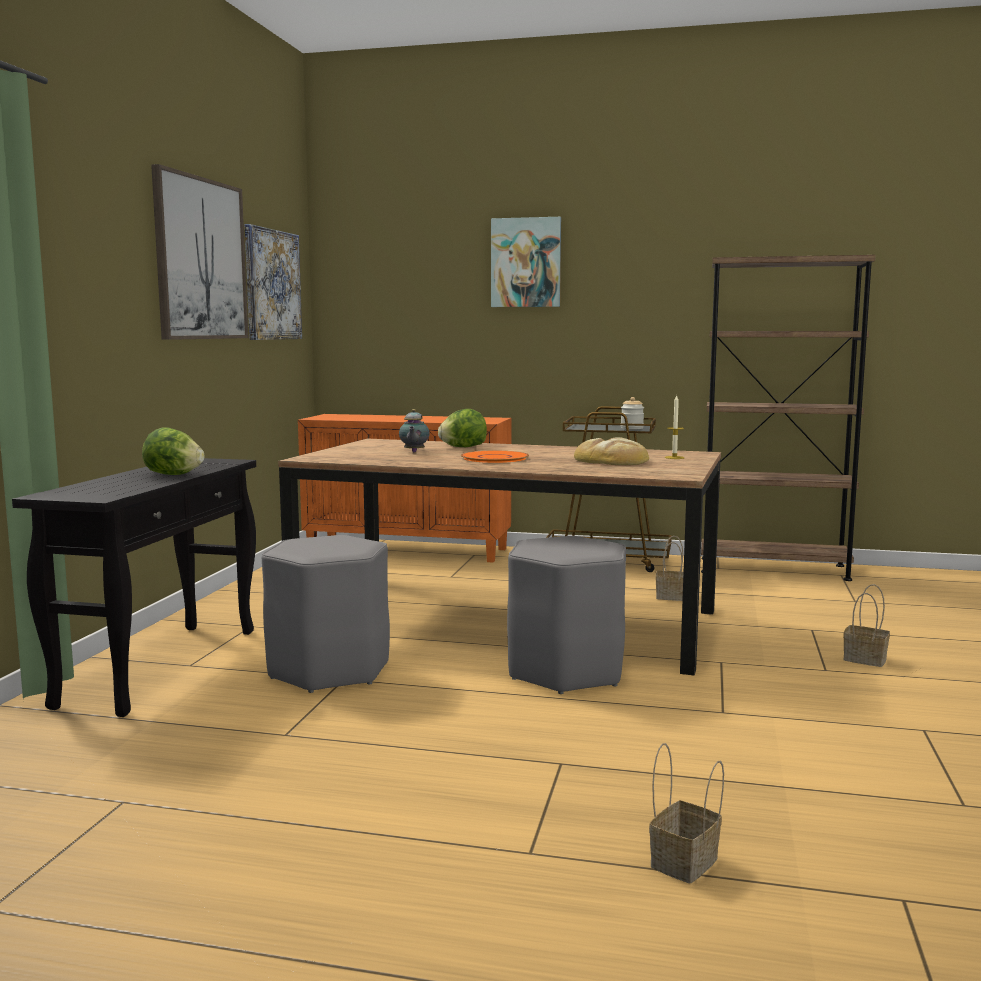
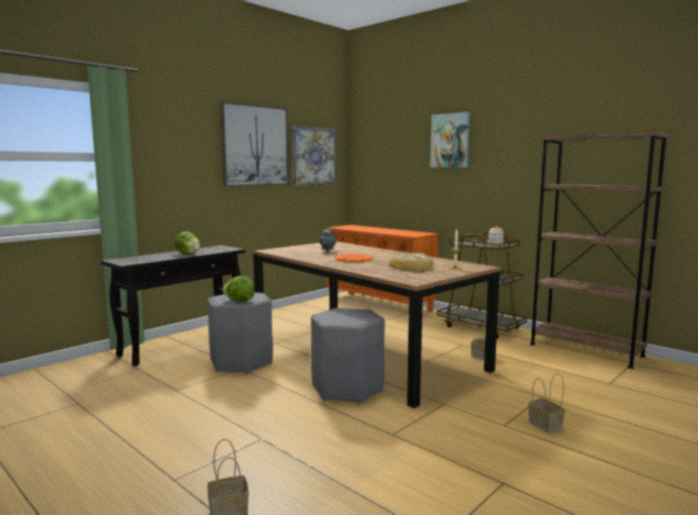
camera: 30 degrees right, 0 degrees up
(463, 447) = (361, 250): lettuce -> lettuce (239, 300)

